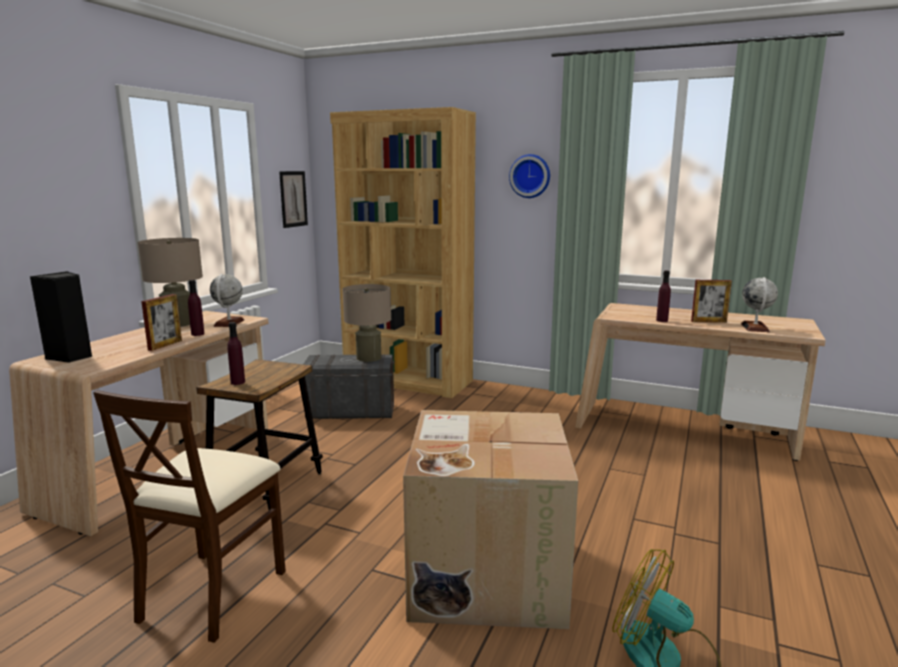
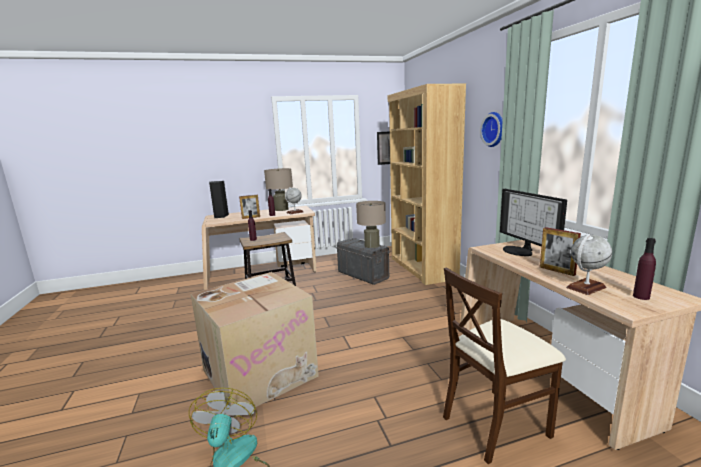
camera: 50 degrees right, 0 degrees up
(212, 593) = (190, 324): beige chair -> beige chair (495, 424)
(641, 313) = (520, 251): none -> monitor
(662, 320) = (515, 260): purple bottle -> purple bottle (641, 297)

